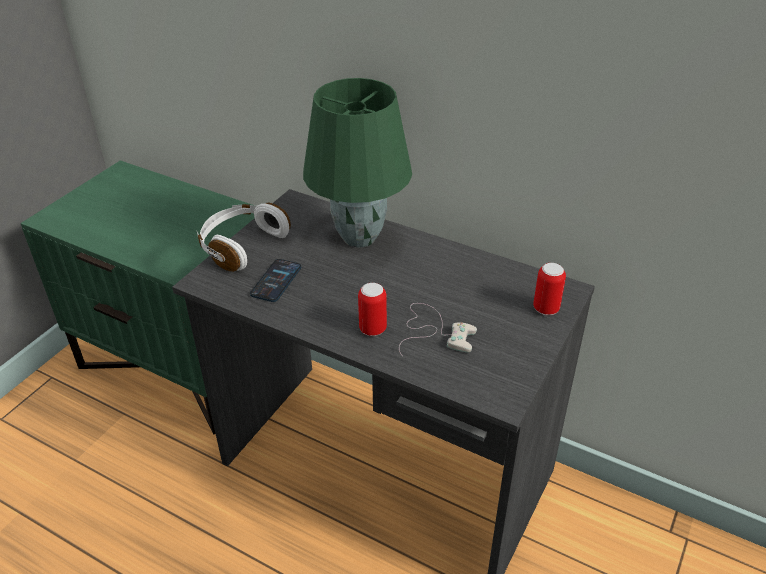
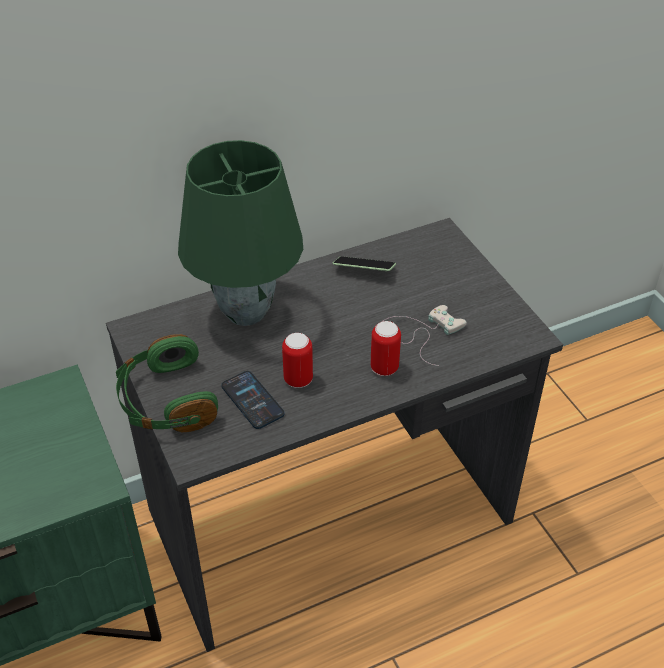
camera: 55 degrees left, 5 degrees up
(241, 245) = (166, 401): white headphones -> green headphones
(470, 270) = (364, 270): none -> phone
(546, 308) = (452, 257): can -> can (298, 379)

